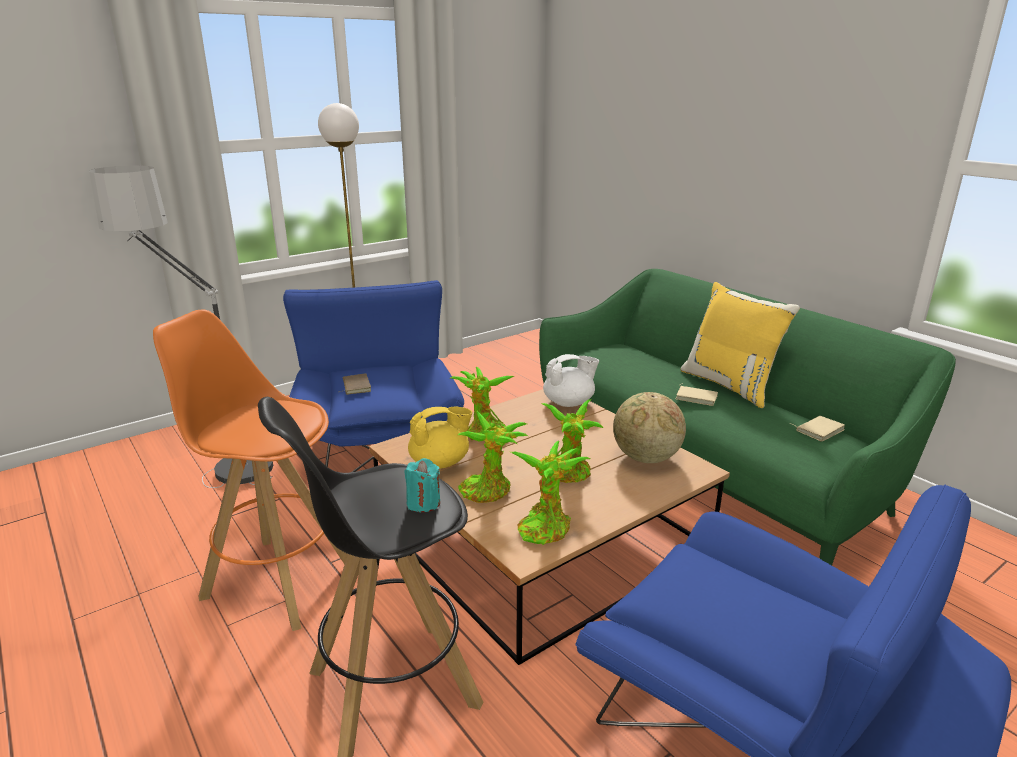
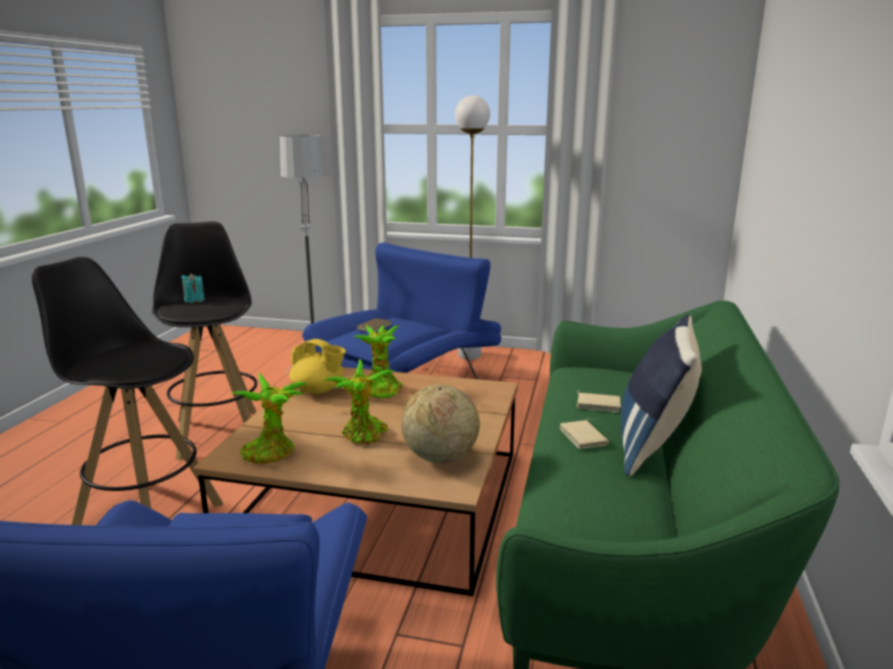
camera: 50 degrees right, 5 degrees down
(278, 580) = (218, 432): orange stool -> black stool
(423, 503) = (134, 365): turquoise candle -> turquoise candle (194, 300)
(489, 491) = (299, 418): potted plant -> none
(569, 403) = (490, 397): white teapot -> none
(730, 385) = (653, 446): yellow pillow -> blue pillow
(818, 430) = (632, 522): beige book -> beige book (598, 404)

